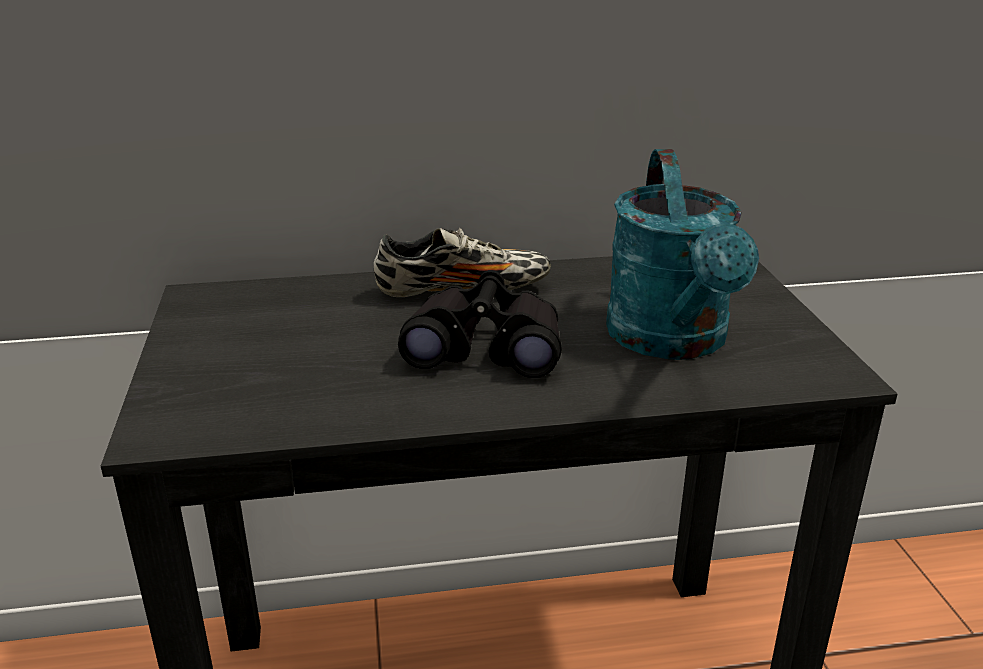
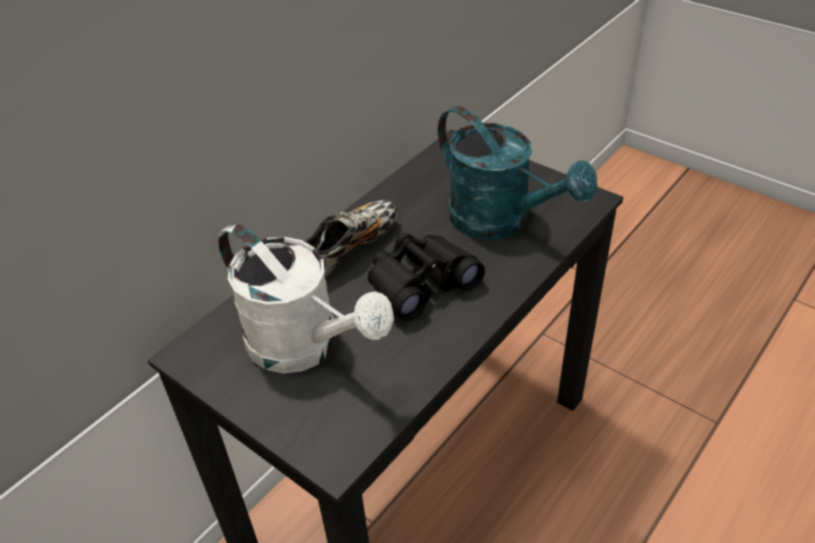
camera: 40 degrees left, 15 degrees up
(291, 339) = (306, 347): none -> white watering can

